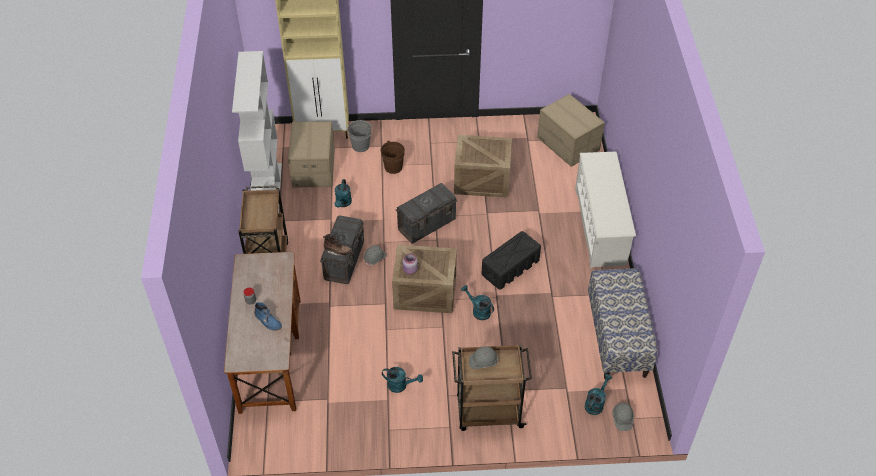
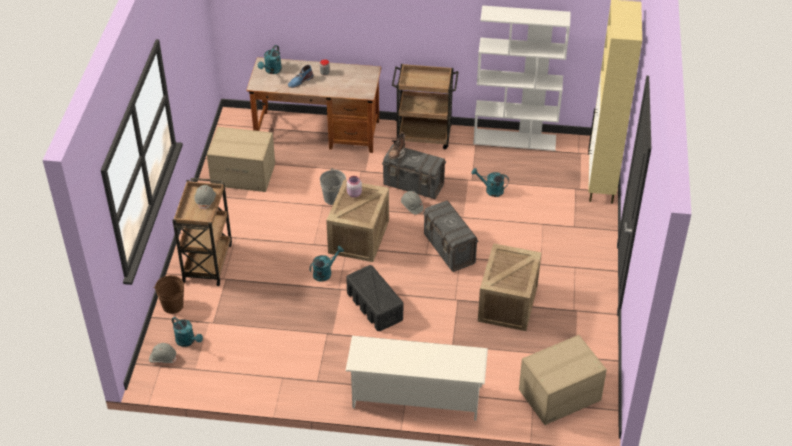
camera: 100 degrees right, 5 degrees down
(313, 168) = (546, 172): cardboard box -> cardboard box (243, 174)
(360, 146) = (576, 210): grey bucket -> grey bucket (333, 198)
(393, 167) = (539, 232): brown bucket -> brown bucket (173, 305)
(400, 385) = (257, 208): turquoise watering can -> turquoise watering can (271, 71)
(617, 338) = (257, 377): bench -> none

